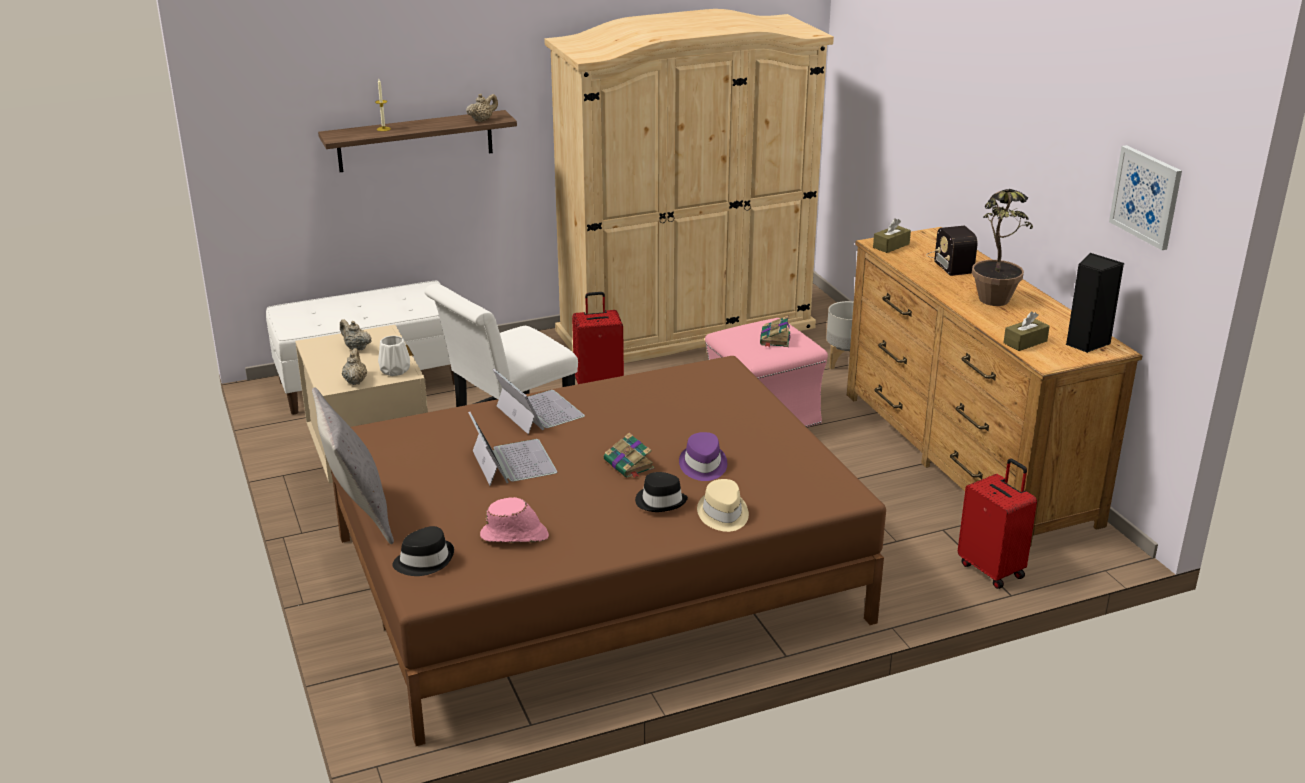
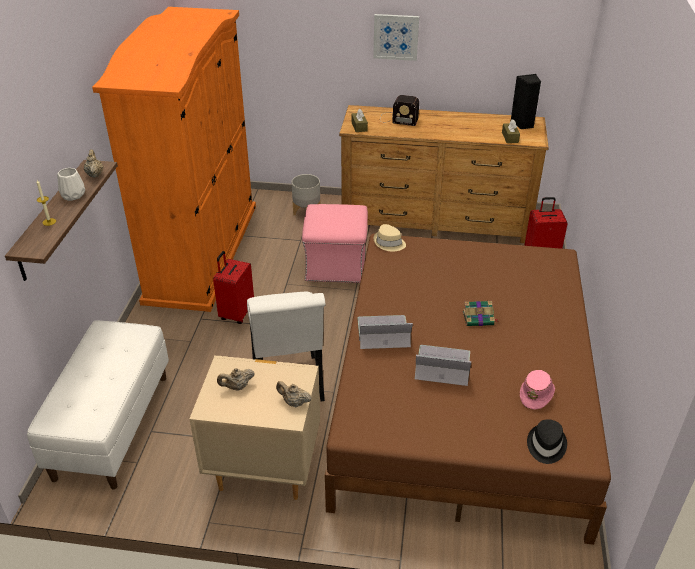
camera: 60 degrees left, 10 degrees up
(358, 515) = (468, 462): grey pillow -> none
(394, 371) = (294, 377): white vase -> white vase (73, 195)
(660, 501) = (529, 321): black hat -> none
(685, 329) = (202, 251): beige wardrobe -> orange wardrobe
(702, 465) = (498, 292): purple hat -> none
(723, 514) = (556, 304): beige hat -> beige hat (389, 243)
(775, 339) = (341, 215): book -> none
(993, 304) = (460, 128): potted plant -> none
(1146, 196) = (535, 34): picture -> picture (396, 37)

